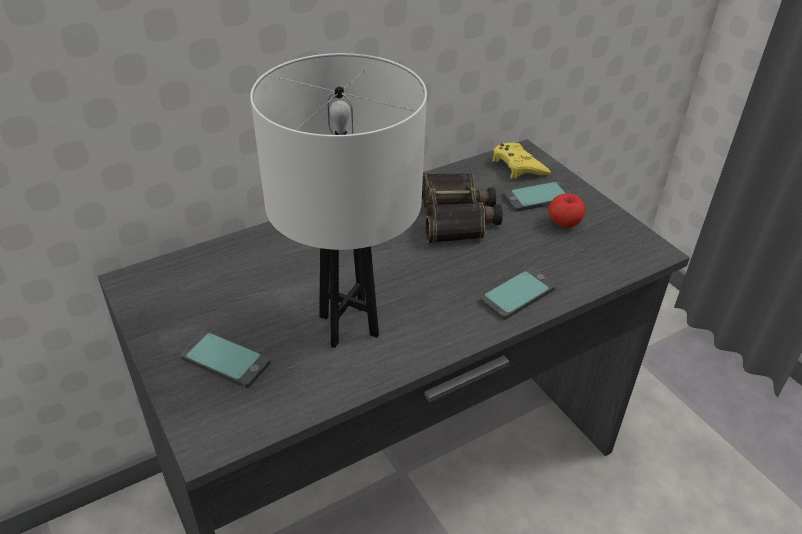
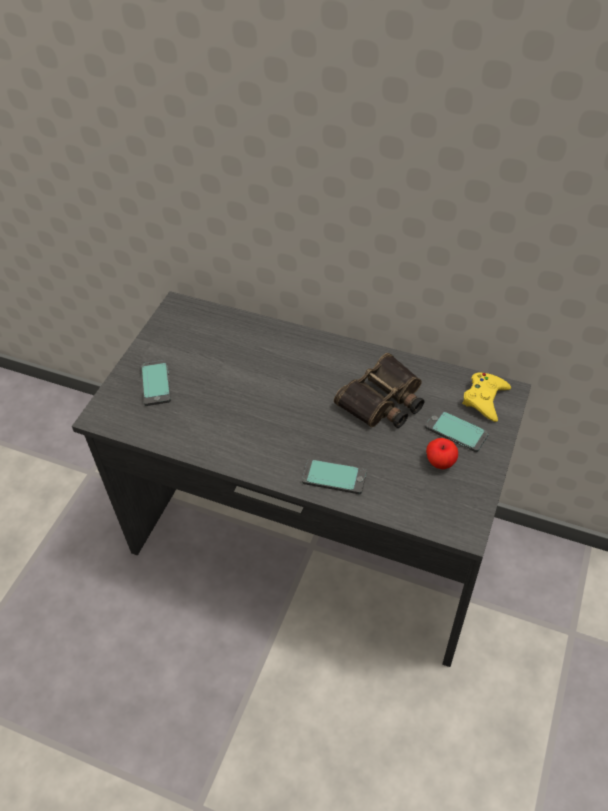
camera: 55 degrees right, 10 degrees up
(349, 325) = (228, 415): white table lamp -> none

